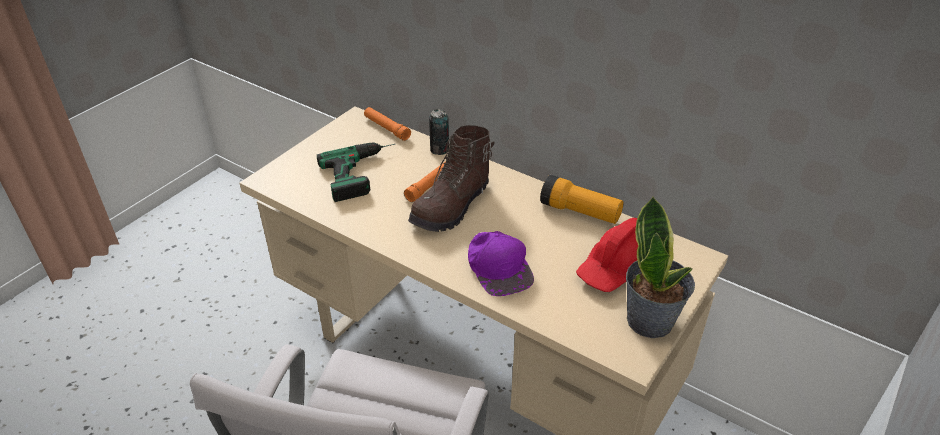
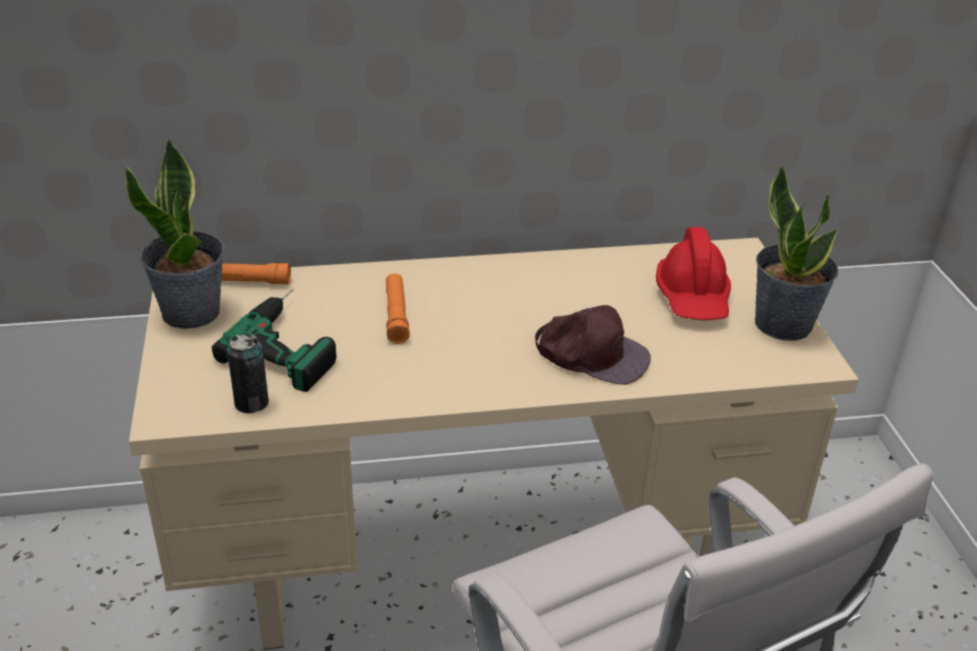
camera: 45 degrees left, 5 degrees down
(344, 133) = (192, 312): none -> potted plant
(439, 150) = (347, 274): can -> can (251, 403)
(452, 206) = (455, 324): brown boot -> none
(499, 266) = (591, 354): purple cap -> brown cap
(580, 212) = (587, 264): flashlight -> none

